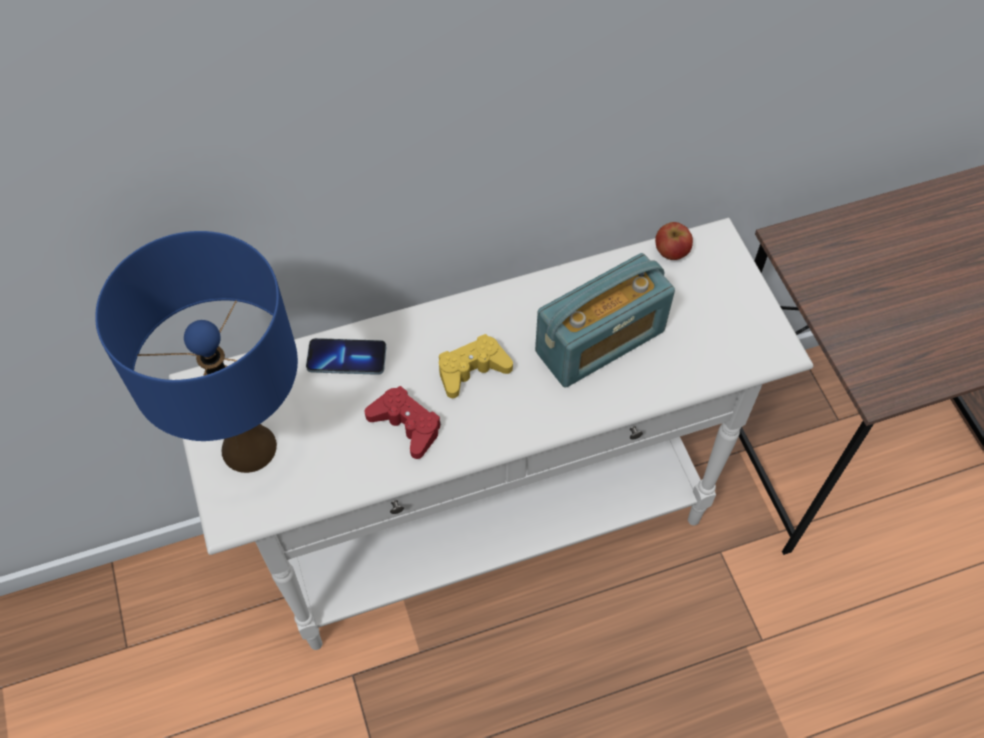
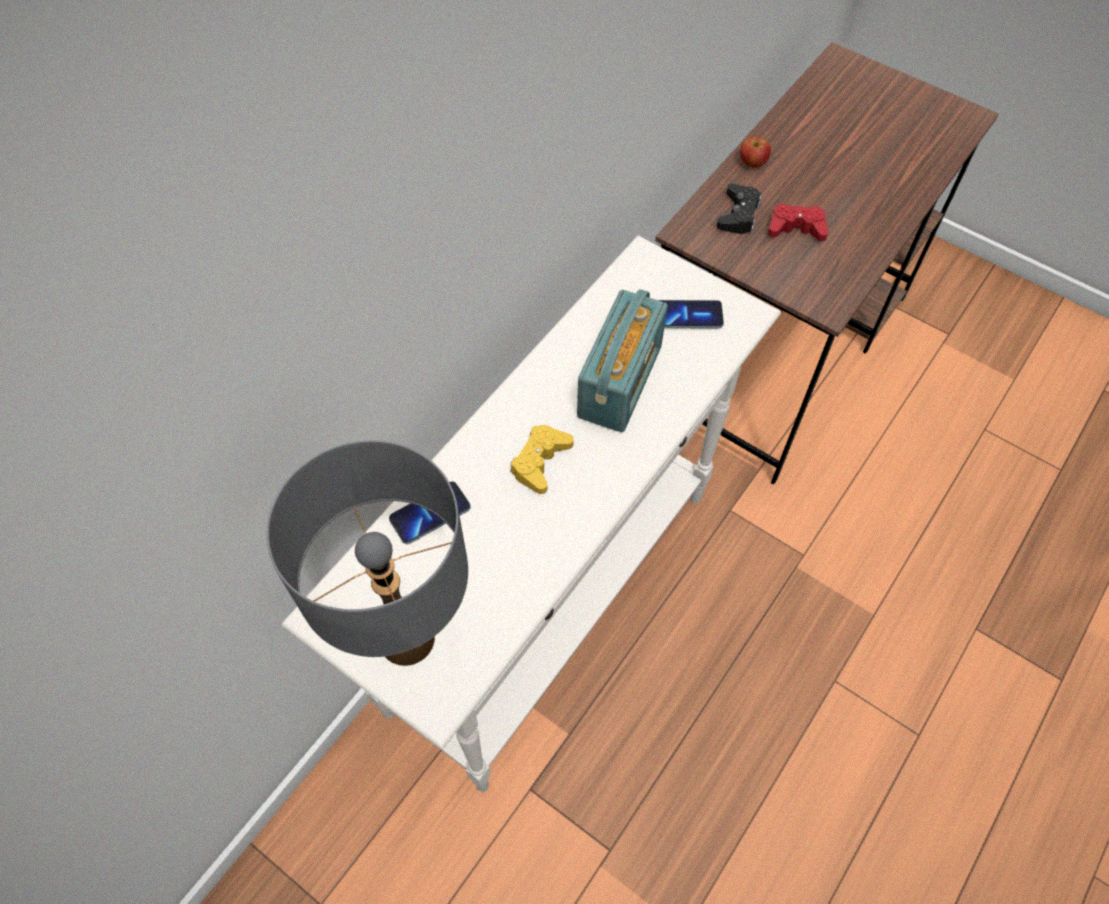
camera: 35 degrees left, 0 degrees up
(248, 448) = (406, 639): blue table lamp -> grey table lamp
(406, 425) = (523, 537): red game controller -> red game controller (796, 228)
(671, 252) = (618, 284): apple -> apple (752, 163)
(714, 318) = (688, 316): none -> phone
(858, 252) = (738, 215): none -> black game controller

